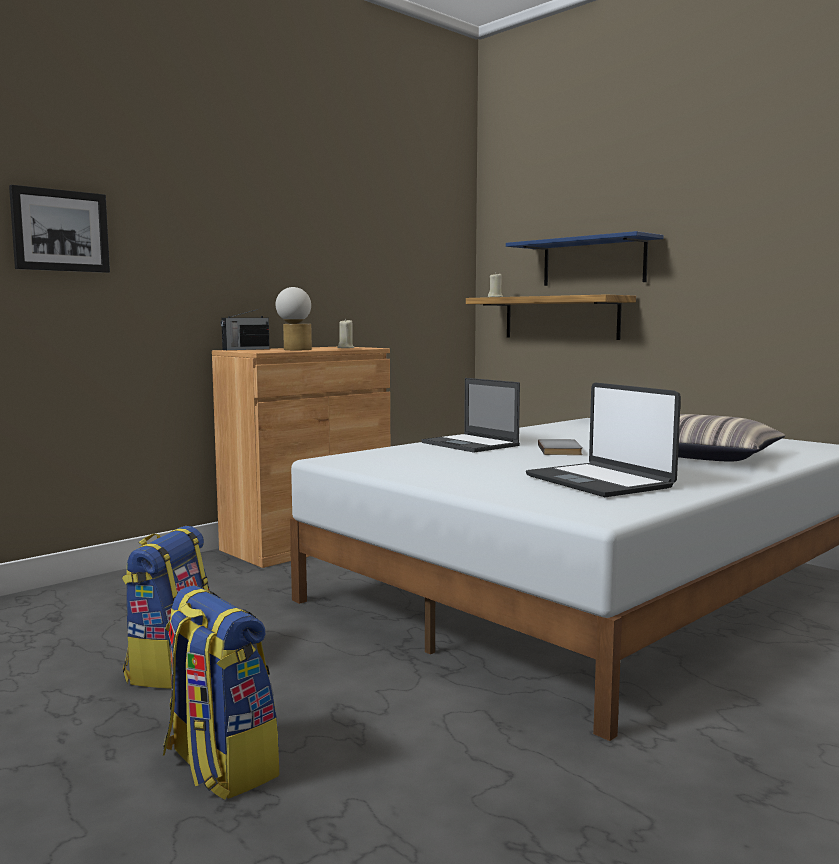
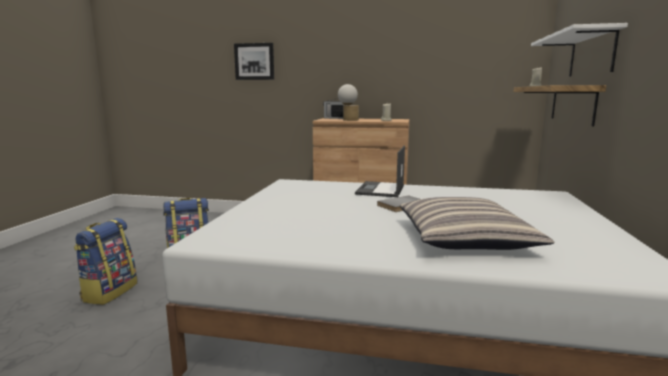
camera: 55 degrees right, 5 degrees up
(593, 262) = (591, 54): blue shelf -> white shelf
(599, 482) = (304, 228): laptop -> none

